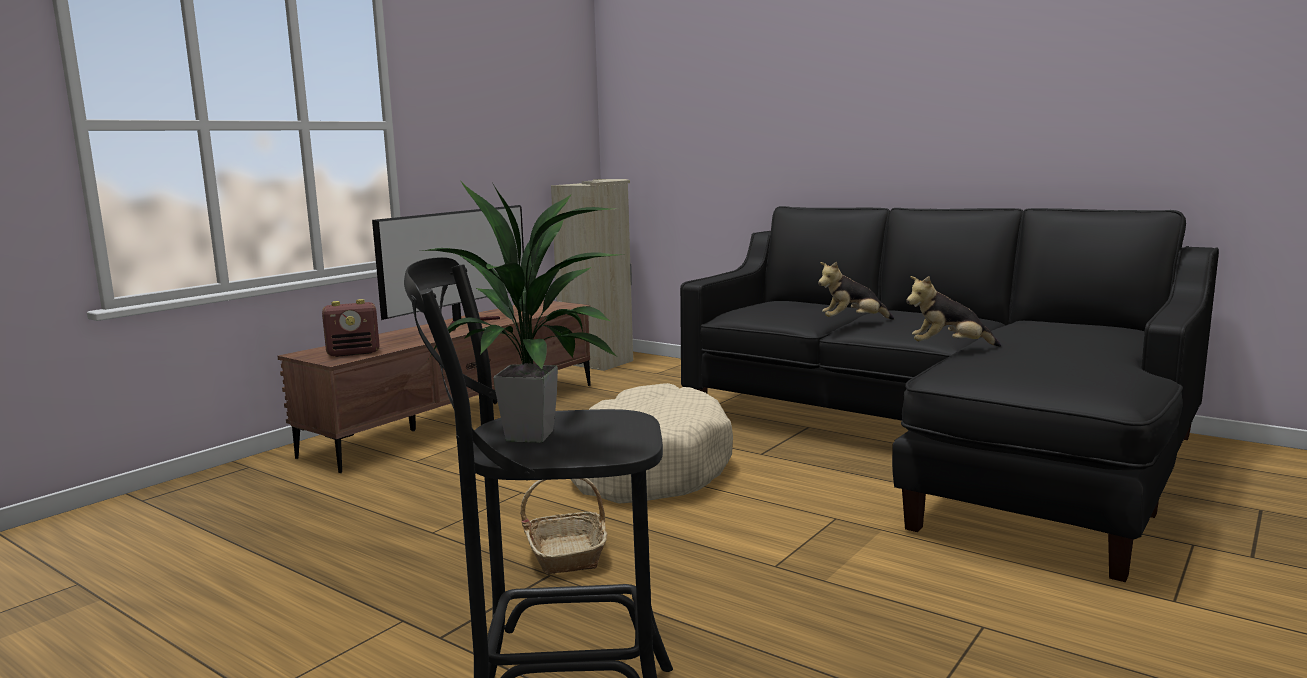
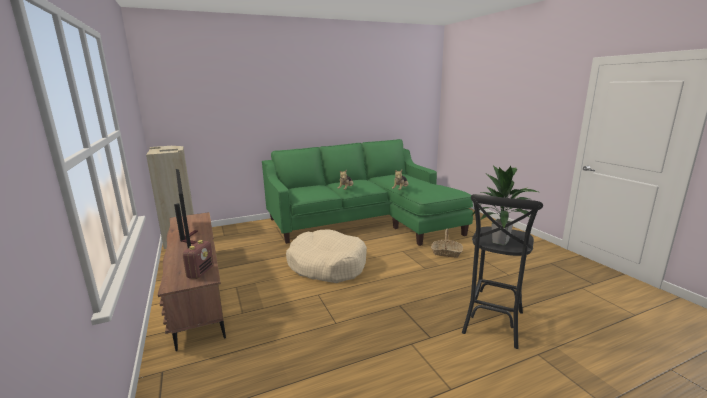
camera: 60 degrees left, 5 degrees up
(567, 554) = (386, 298): basket -> basket (446, 253)
(941, 441) = (366, 221): black sofa -> green sofa

